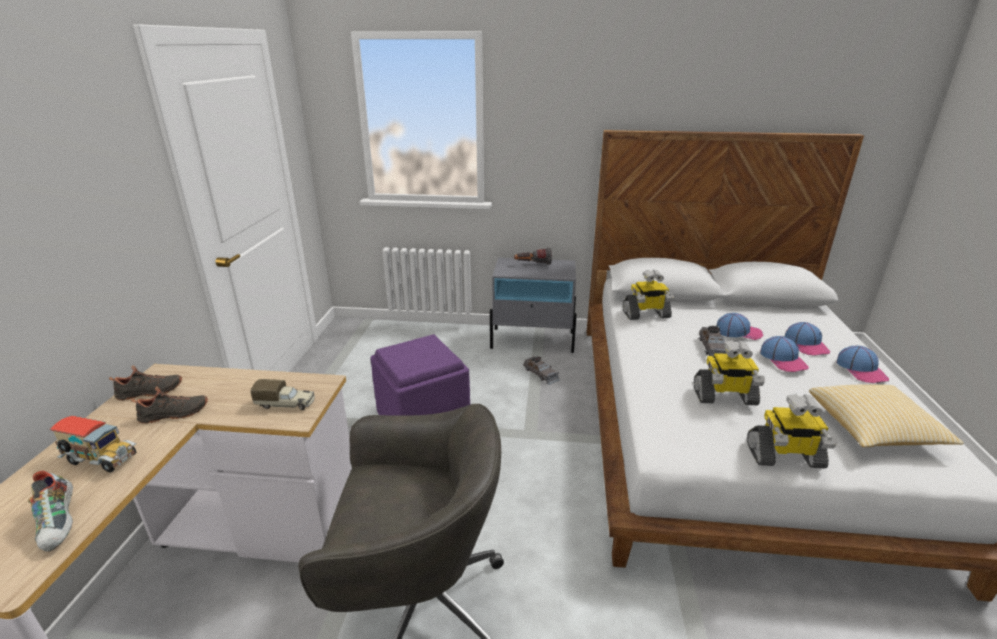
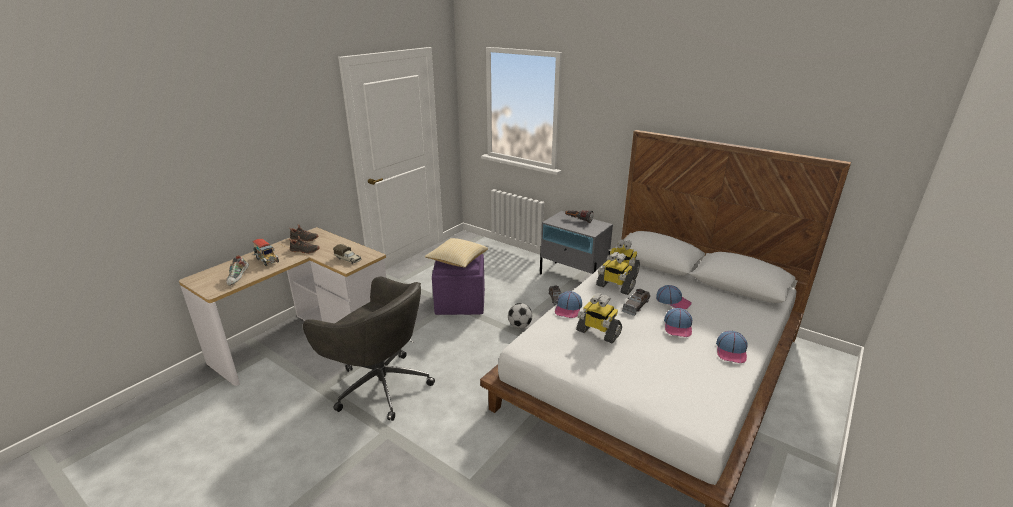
camera: 30 degrees right, 0 degrees up
(533, 425) = (519, 326): none -> football
(784, 457) = (590, 373): toy robot -> toy robot (614, 287)
(806, 345) = (714, 324): cap -> cap (568, 309)
(873, 430) = (676, 383): pillow -> pillow (457, 261)

